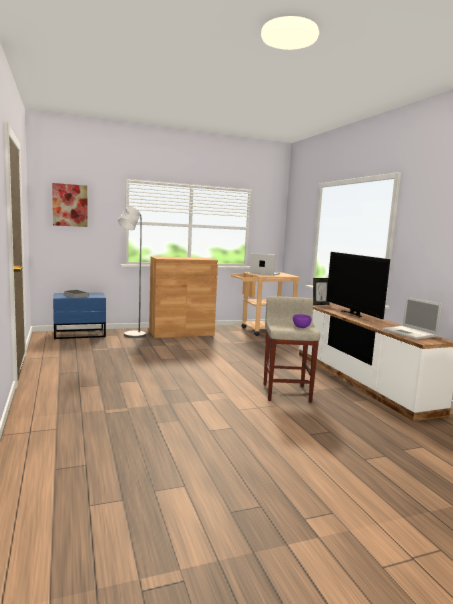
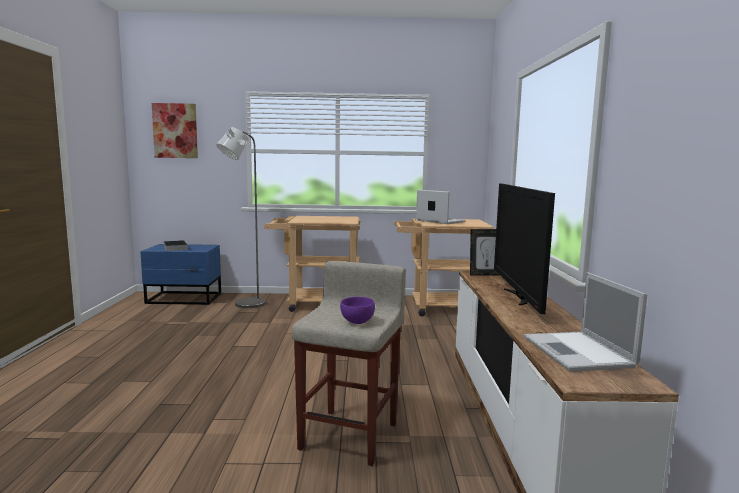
camera: 20 degrees right, 0 degrees up
(181, 333) = (316, 304): brown cabinet -> beige cart

